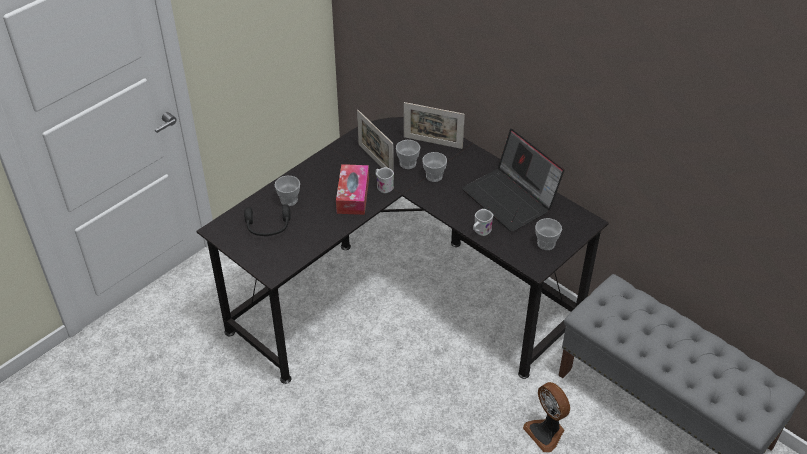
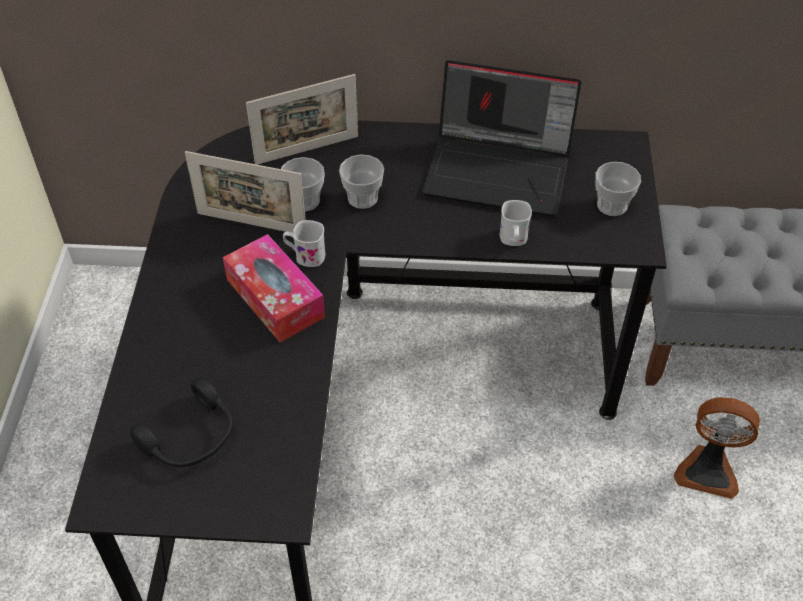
camera: 40 degrees left, 5 degrees up
(289, 200) = (179, 369): cup -> none

